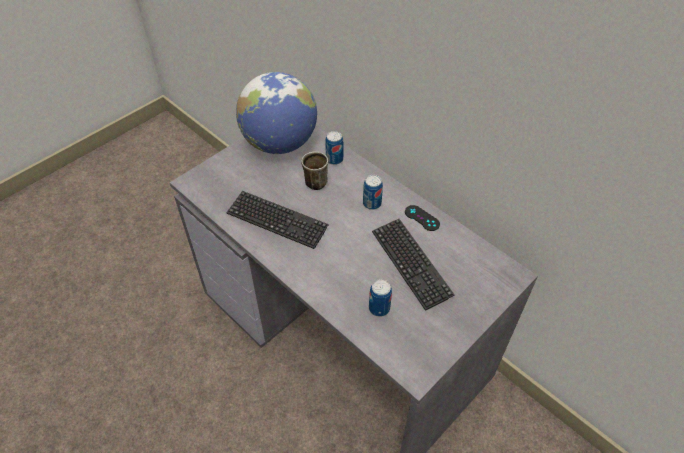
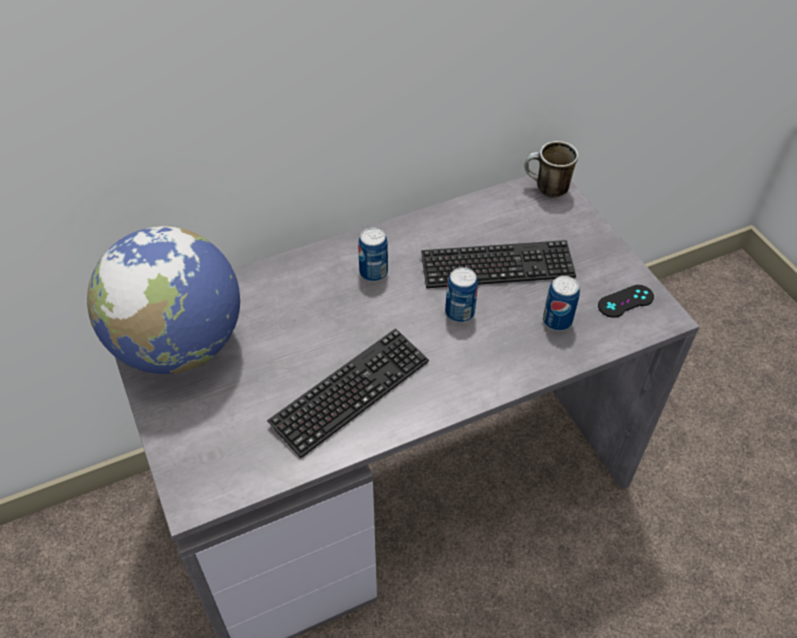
camera: 70 degrees left, 0 degrees up
(314, 180) = (291, 324): mug -> mug (546, 189)
(334, 159) = (260, 287): can -> can (459, 312)
(422, 218) = (425, 231): black game controller -> black game controller (625, 301)

